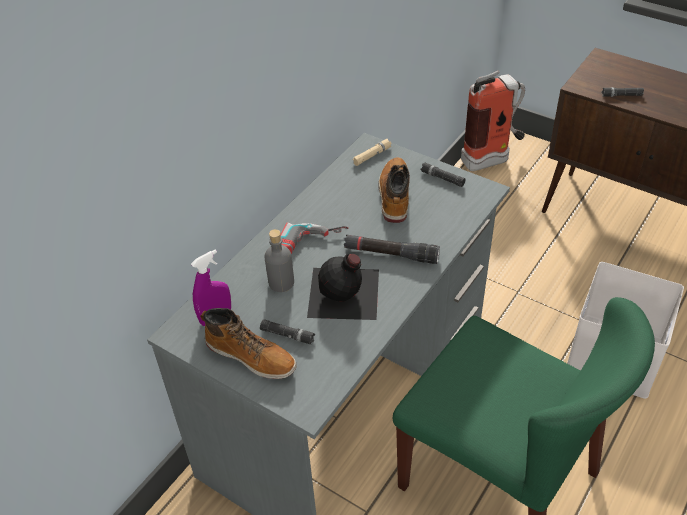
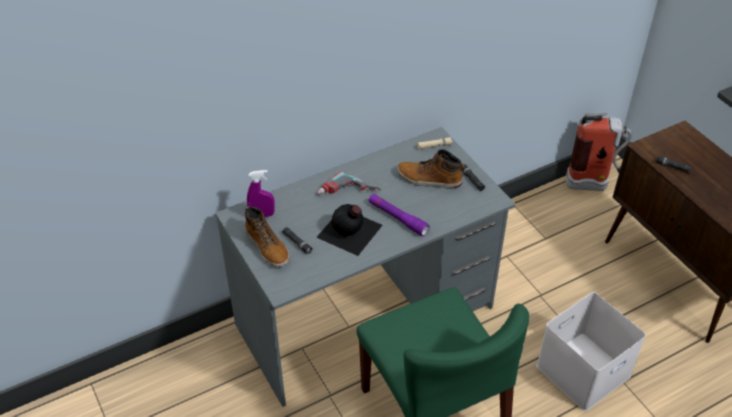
camera: 25 degrees right, 0 degrees up
(281, 282) = (315, 209): grey bottle -> none
(391, 254) = (397, 218): black flashlight -> purple flashlight
(394, 195) = (429, 179): boot -> boot turned 105 degrees counterclockwise

